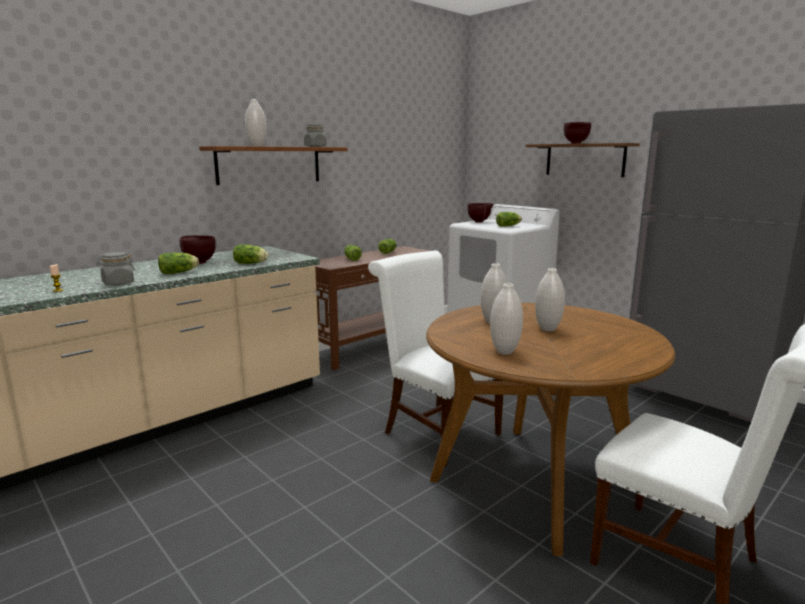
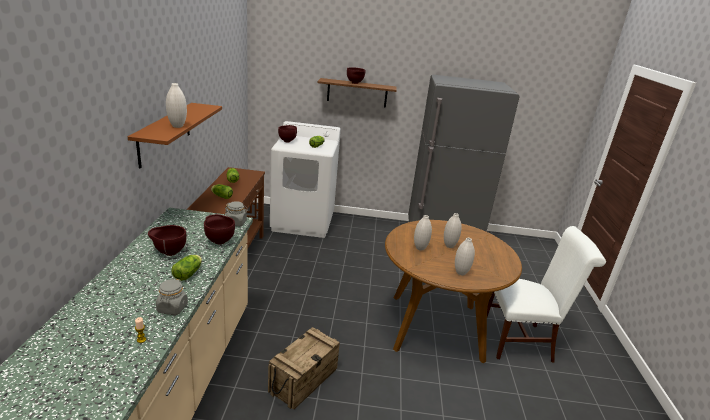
camera: 45 degrees left, 10 degrees up
(251, 263) = (219, 241): lettuce -> brown bowl
(284, 459) = (303, 380): none -> crate
(315, 146) = (199, 109): grey jar -> grey jar (236, 223)
(436, 431) = (358, 316): white chair -> none

